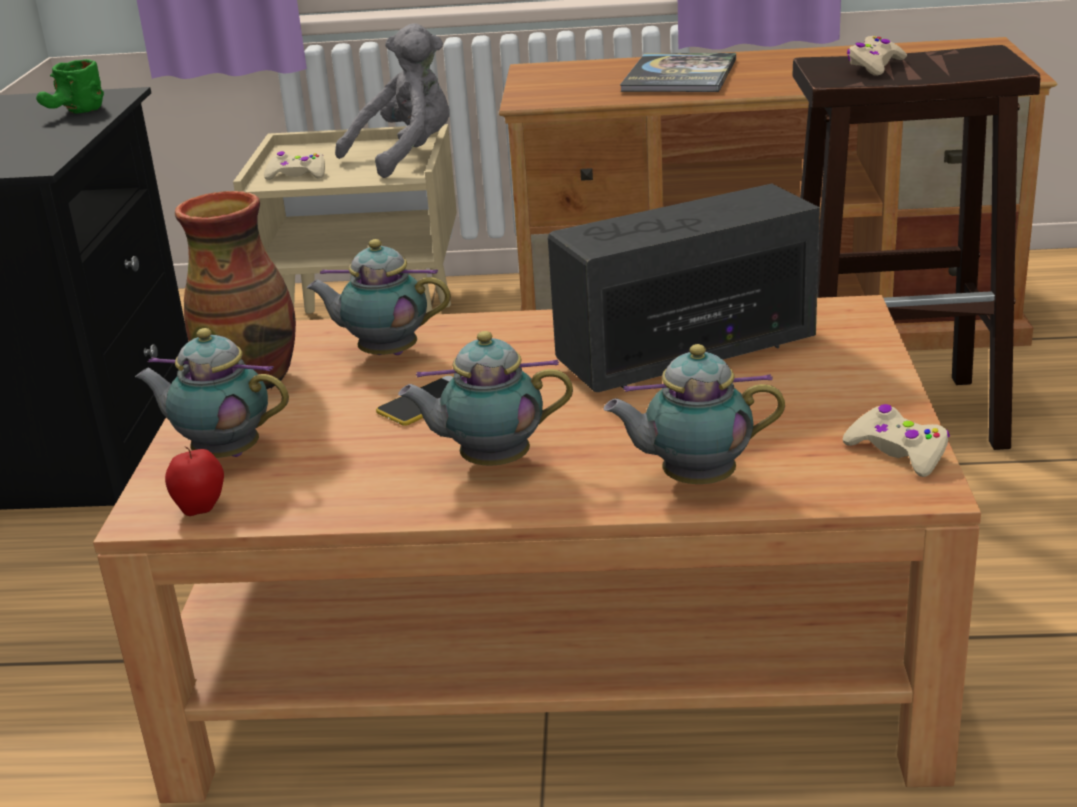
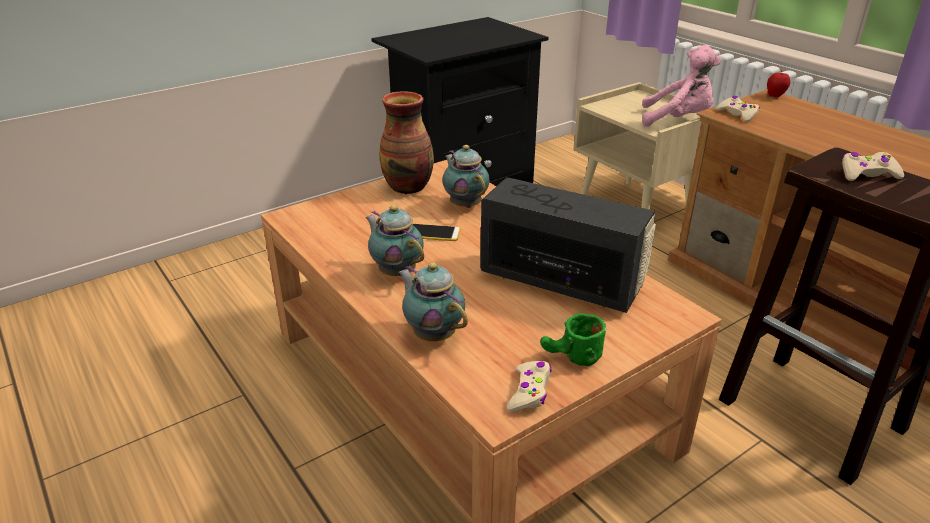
camera: 50 degrees right, 5 degrees up
(75, 112) = (497, 38): green mug -> green mug (571, 358)
(201, 509) = (299, 224): apple -> apple (775, 96)
(223, 454) = (344, 209): teapot -> none
(297, 175) = (615, 108): beige game controller -> beige game controller (737, 114)
(406, 156) = (678, 120): grey plush toy -> pink plush toy
(680, 76) = (838, 134): book -> none

